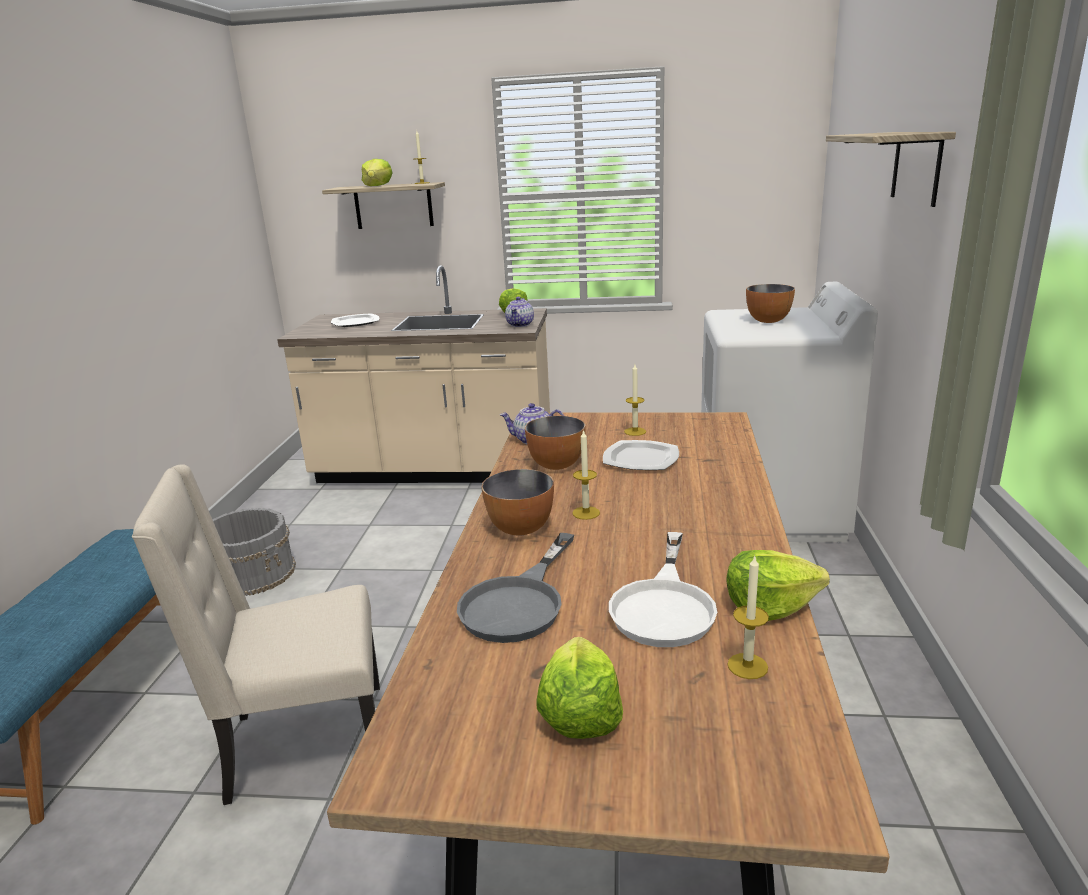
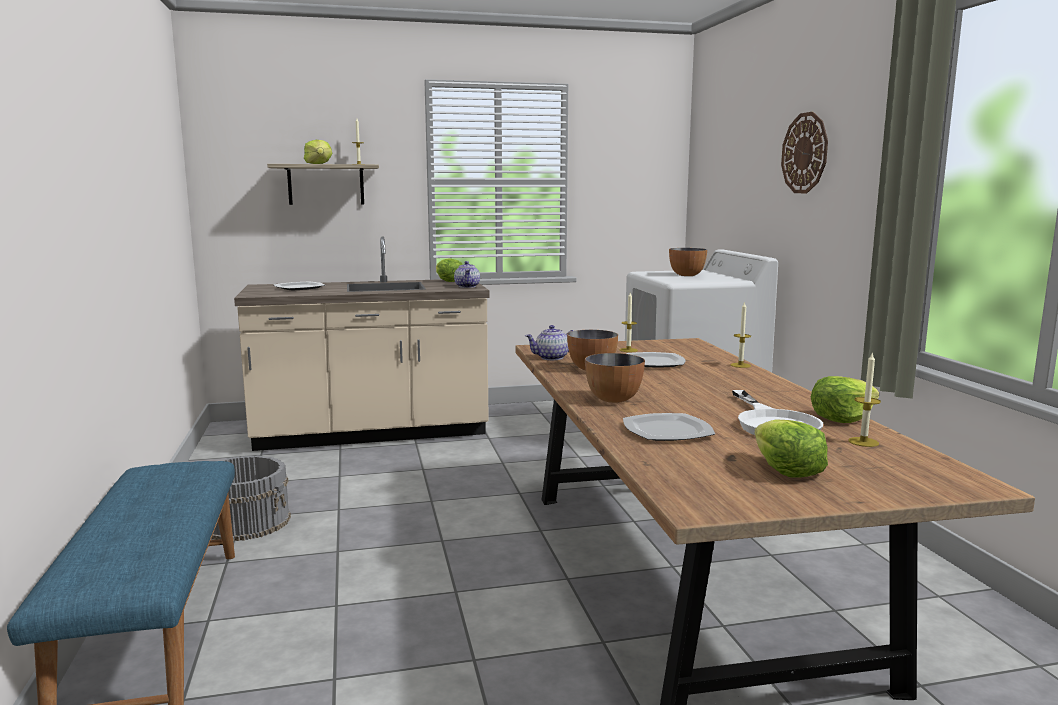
camera: 20 degrees left, 10 degrees down
(304, 744) = (416, 629): beige chair -> none
(519, 602) = (668, 431): grey frying pan -> plate
(586, 513) = (652, 389): candle -> candle (740, 365)
(916, 167) = (805, 153): shelf -> wall clock

